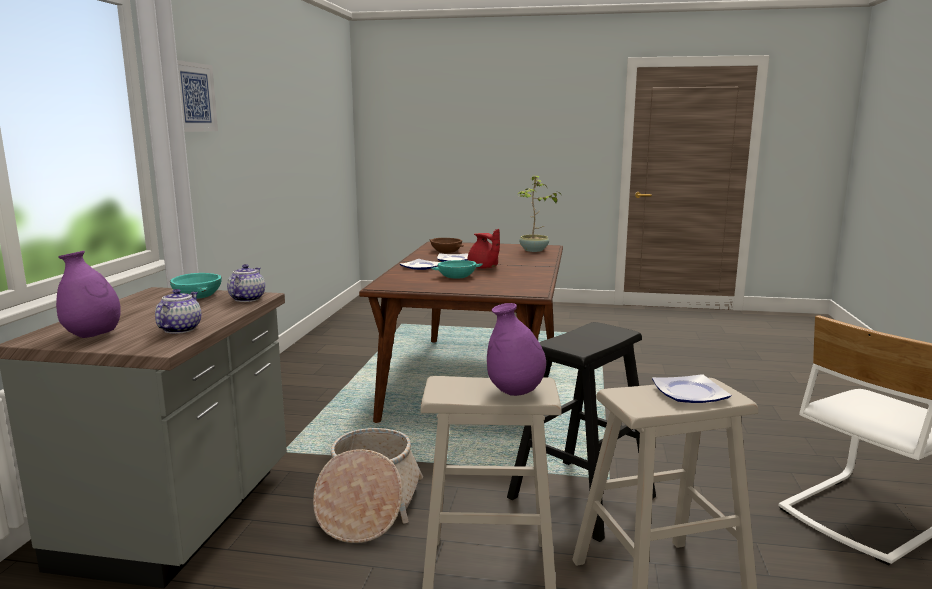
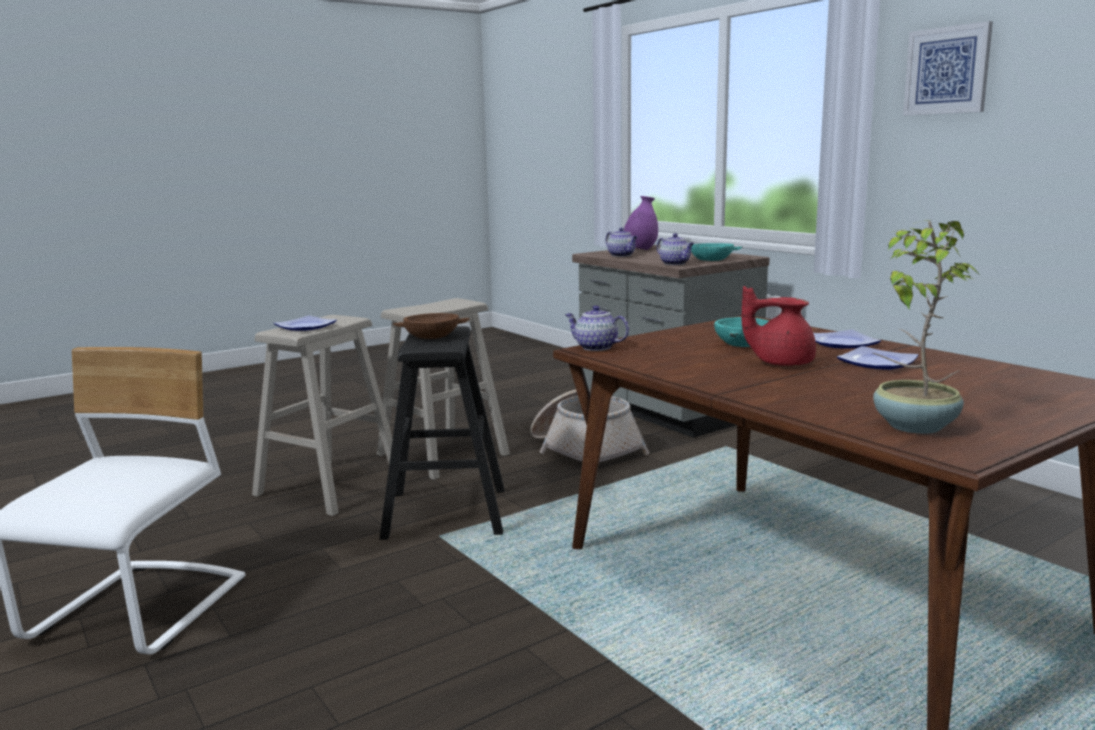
camera: 135 degrees right, 0 degrees up
(446, 251) = (983, 376): brown bowl -> brown bowl (431, 336)
(515, 392) = (416, 307): purple vase -> none
(529, 292) = (595, 347): none -> teapot

